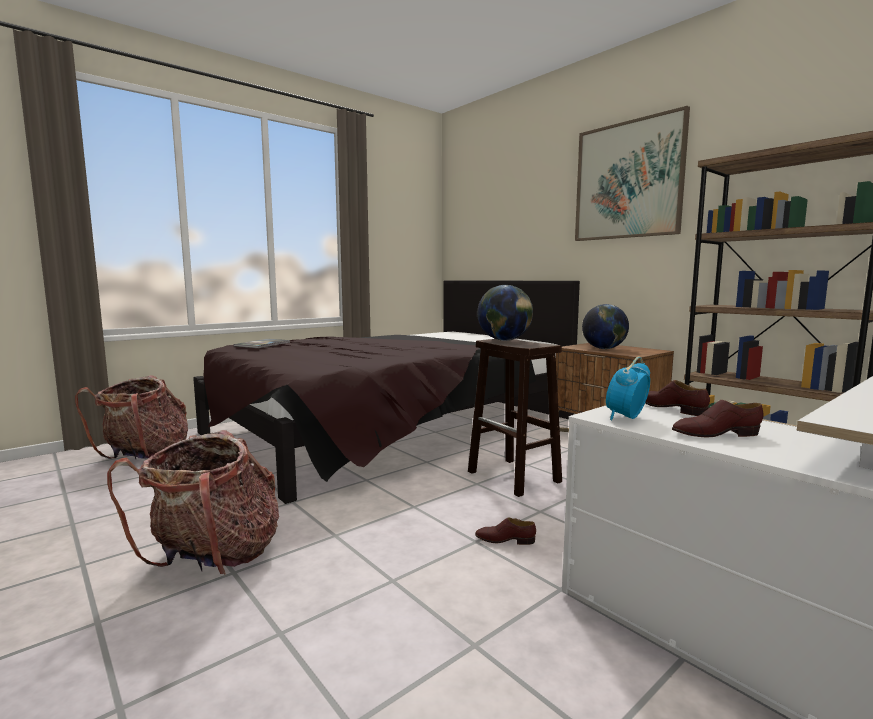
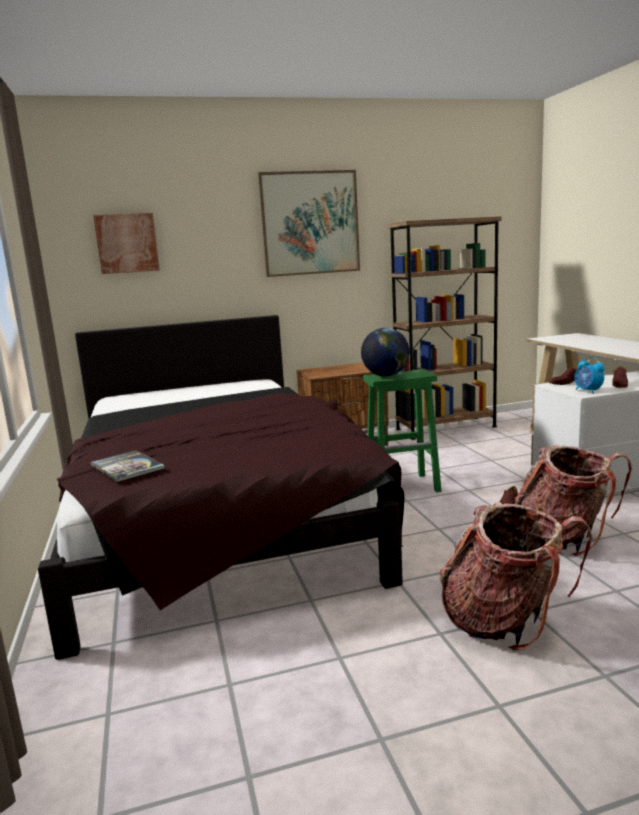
camera: 65 degrees left, 5 degrees up
(145, 455) = (127, 708): backpack -> backpack (563, 539)
(483, 212) = (127, 243): none -> picture
(515, 477) = (403, 486): brown stool -> green stool
(604, 349) = (338, 371): globe -> none

